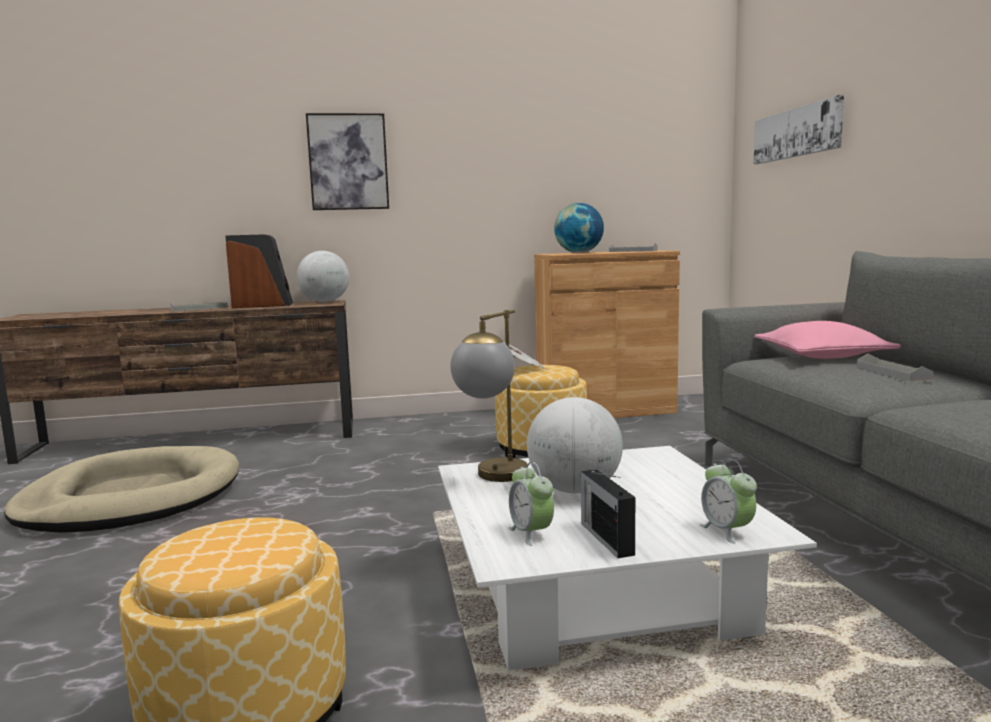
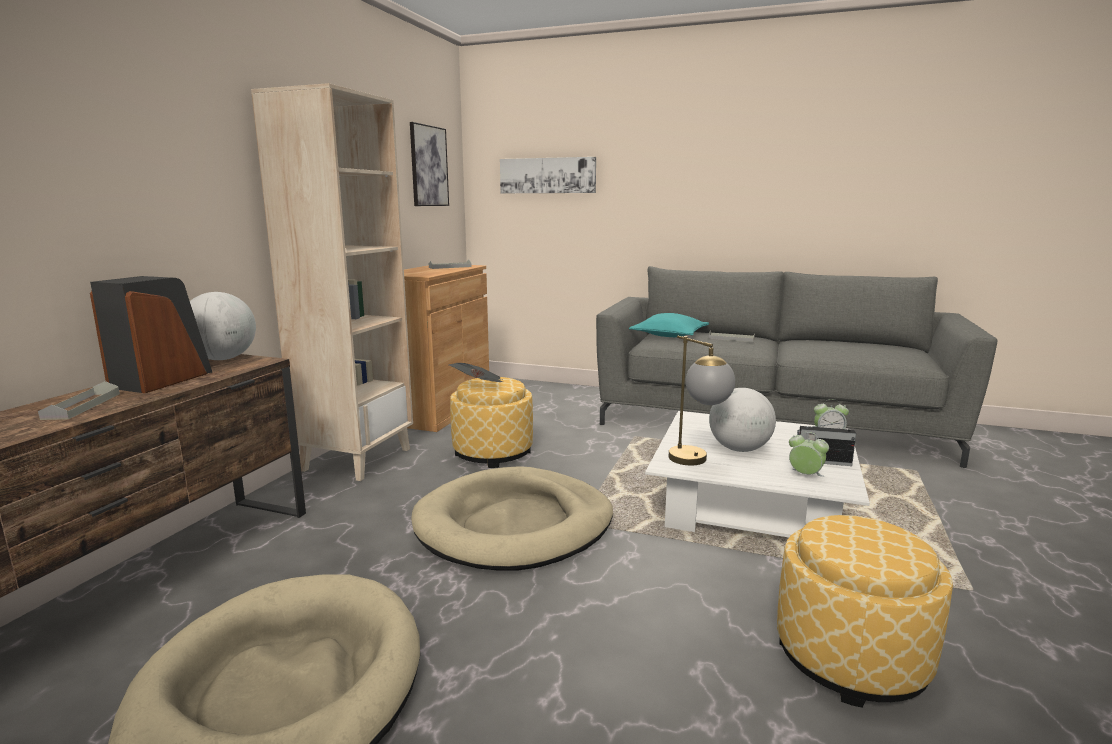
camera: 60 degrees left, 5 degrees up
(348, 162) = (205, 170): picture -> picture (428, 166)
(401, 493) = (514, 525): none -> beige dog bed
(458, 421) = (357, 459): none -> beige bookcase
(531, 533) = (805, 475): alarm clock -> alarm clock turned 150 degrees counterclockwise
(579, 253) = (420, 272): globe -> none
(822, 356) = (669, 335): pink pillow -> turquoise pillow

